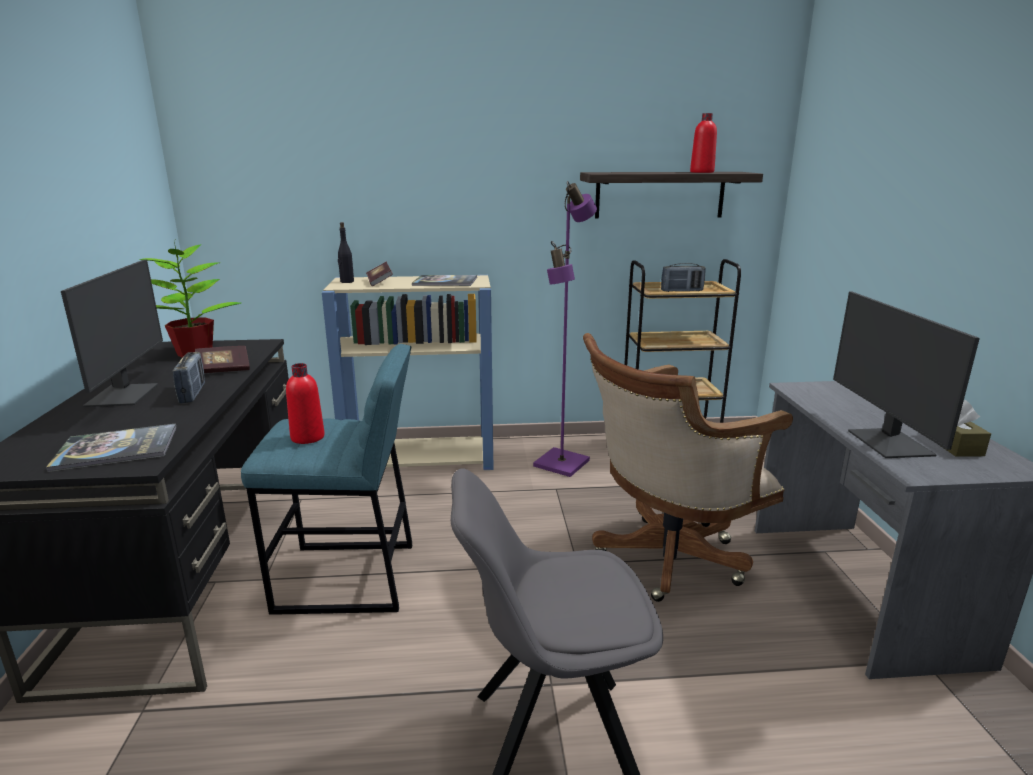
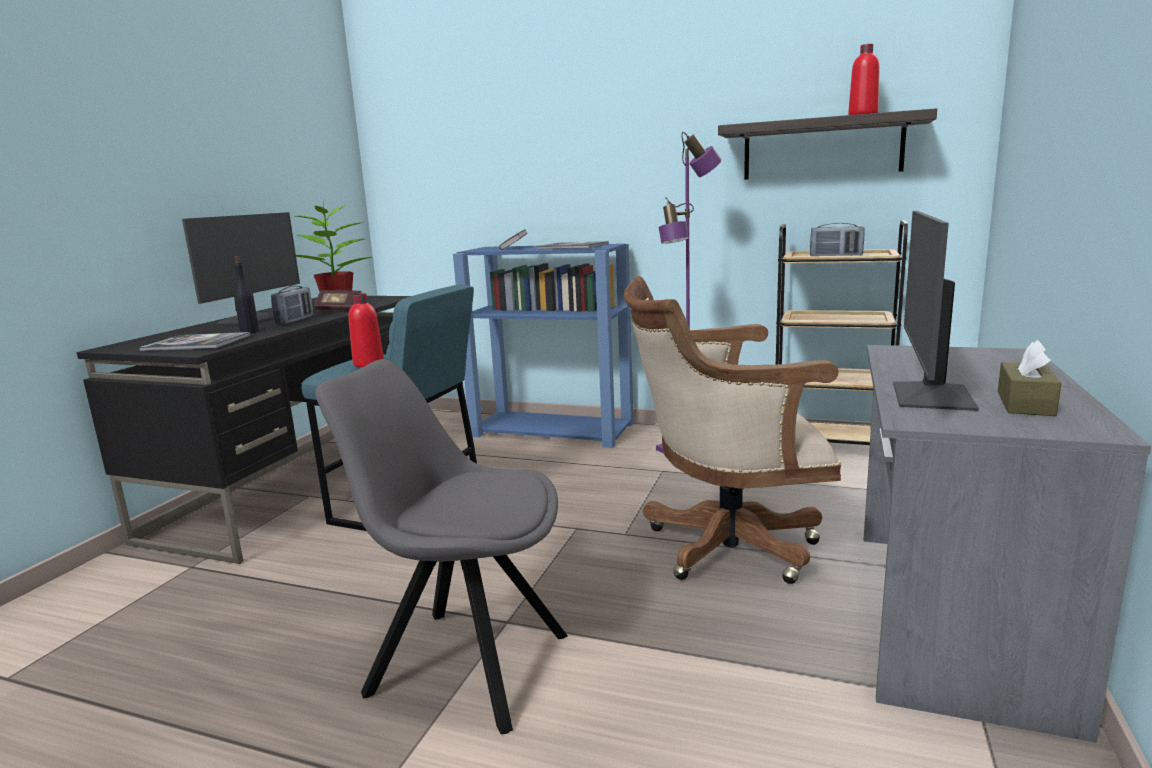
camera: 25 degrees right, 5 degrees down
(347, 281) = (487, 248): black bottle -> black bottle (249, 332)
(421, 456) = (553, 430): beige bookcase -> blue bookcase

